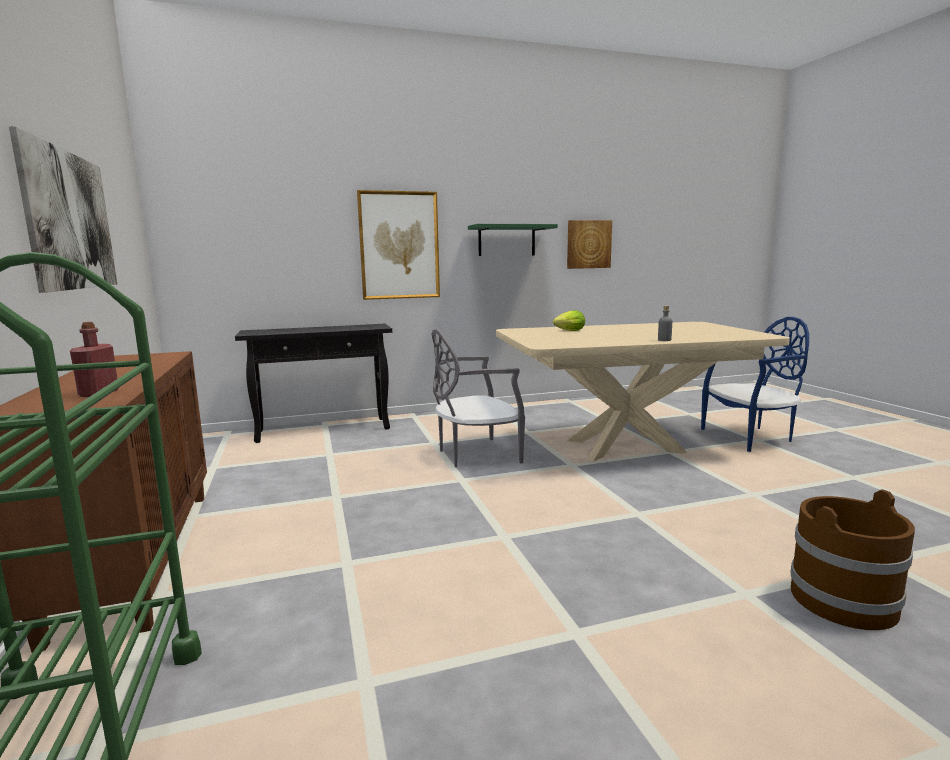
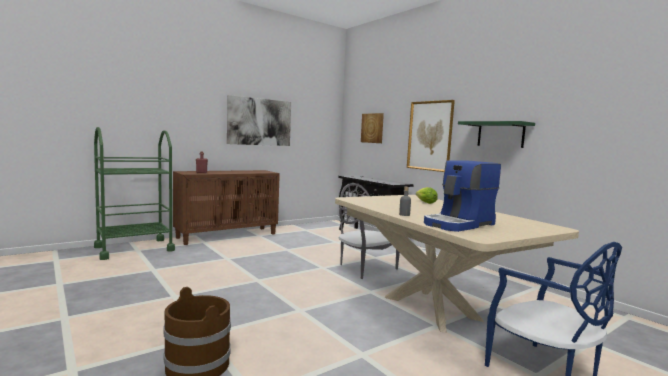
camera: 70 degrees right, 5 degrees down
(588, 244) = (582, 140): picture -> picture (372, 128)
(705, 334) = (459, 224): none -> coffee machine

